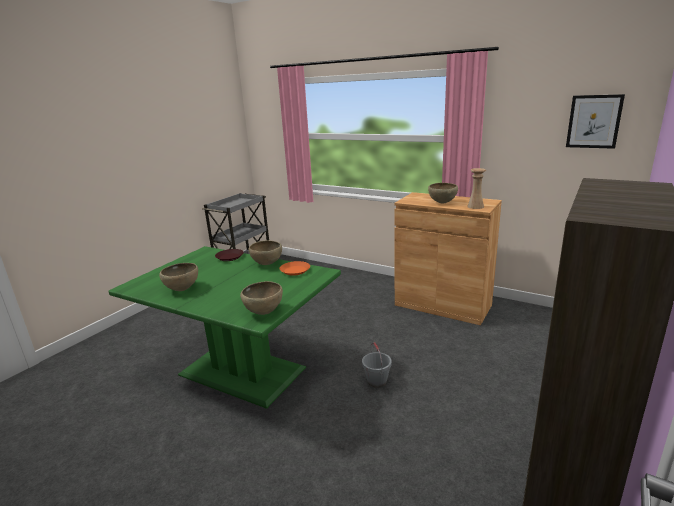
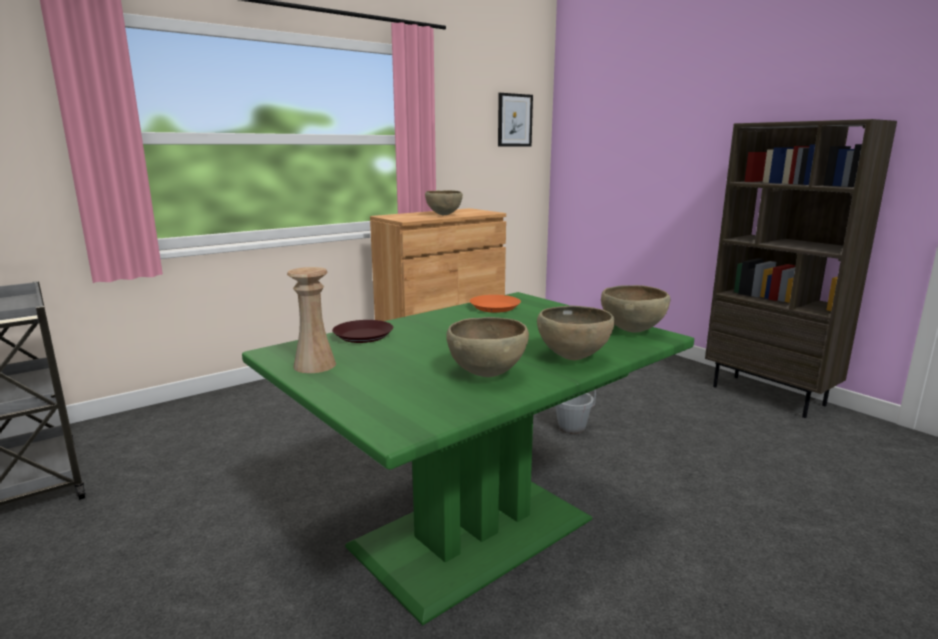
camera: 70 degrees left, 5 degrees down
(267, 264) = (443, 318): brown bowl -> brown bowl (573, 358)
(475, 206) = (479, 212): beige vase -> beige vase (314, 365)

